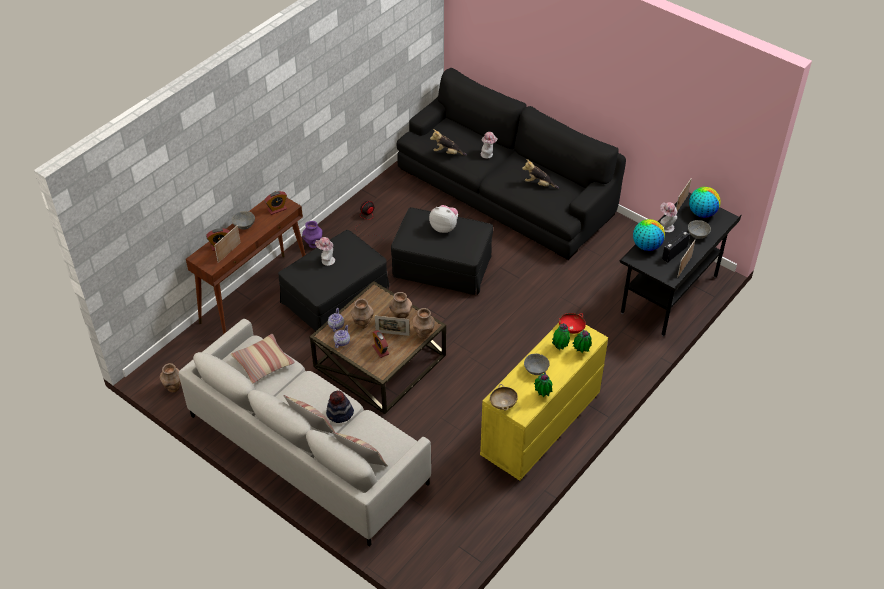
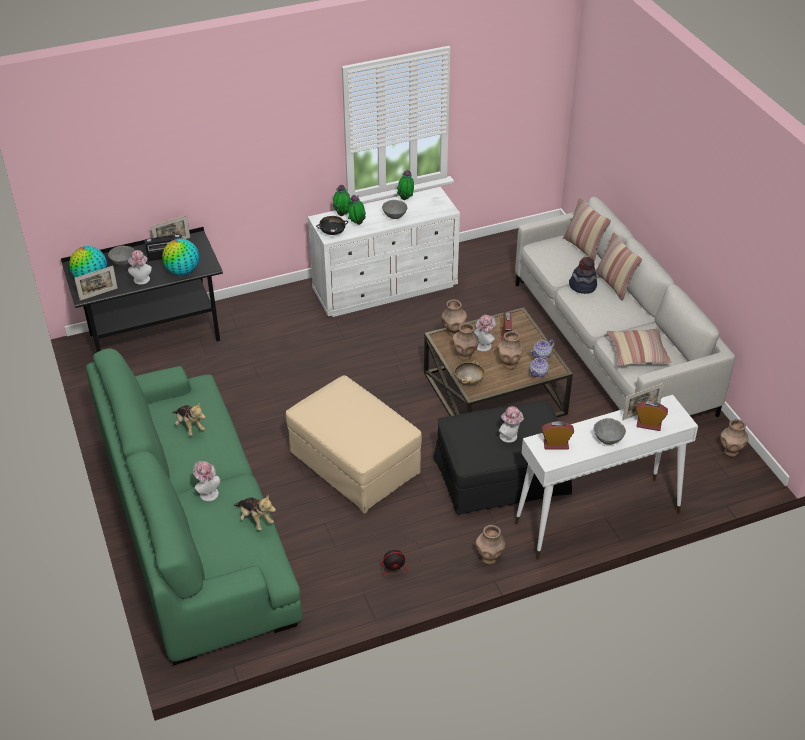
camera: 150 degrees left, 5 degrees down
(256, 296) = (596, 518): brown console table -> white console table
(313, 244) = (489, 558): purple vase -> brown vase
(392, 333) = (484, 344): picture frame -> hat
(442, 267) = (354, 462): black ottoman -> beige ottoman
(444, 227) = (345, 421): plush toy -> none
(503, 403) = (444, 204): beige bowl -> beige bowl (469, 380)
(505, 192) = (195, 526): black sofa -> green sofa
(540, 425) = (386, 288): yellow dresser -> white dresser
(571, 328) = (332, 232): red bowl -> black bowl

